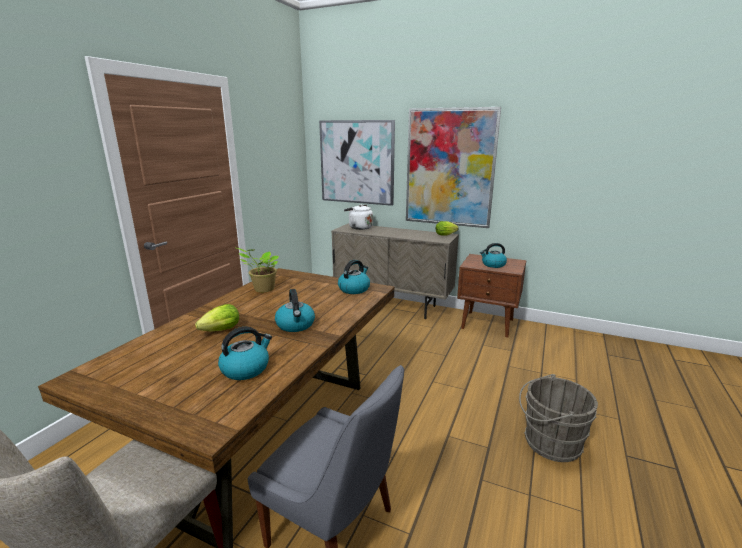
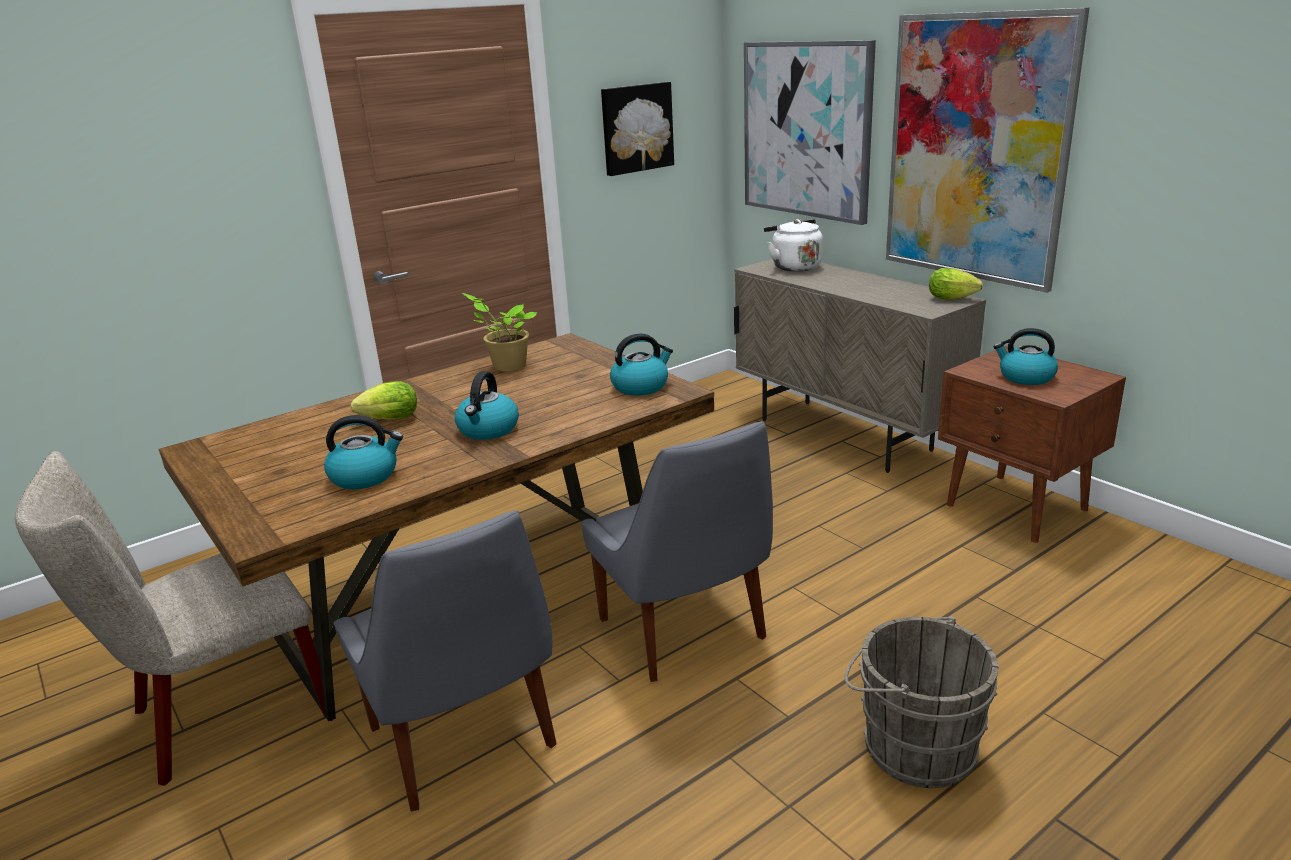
camera: 30 degrees right, 5 degrees up
(272, 160) = (636, 128): none -> picture
(403, 419) = (685, 632): none -> grey chair

